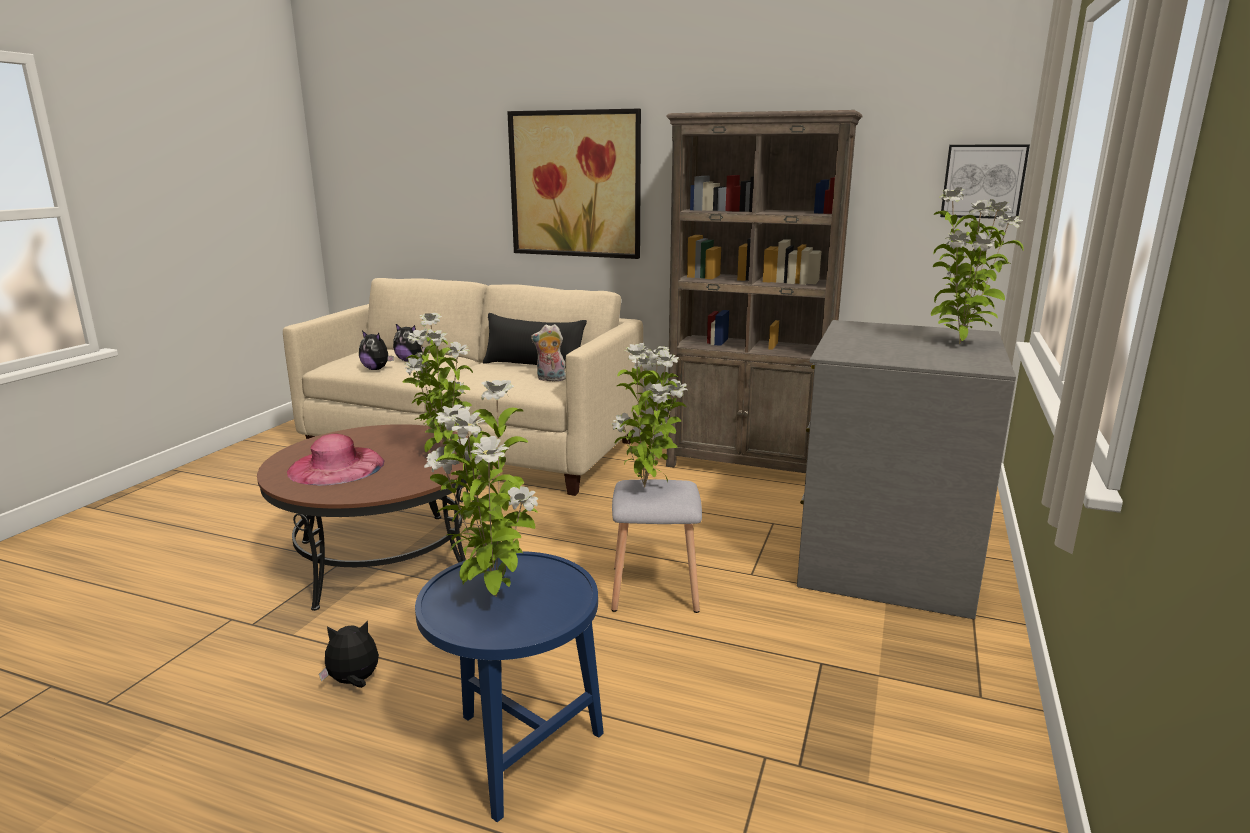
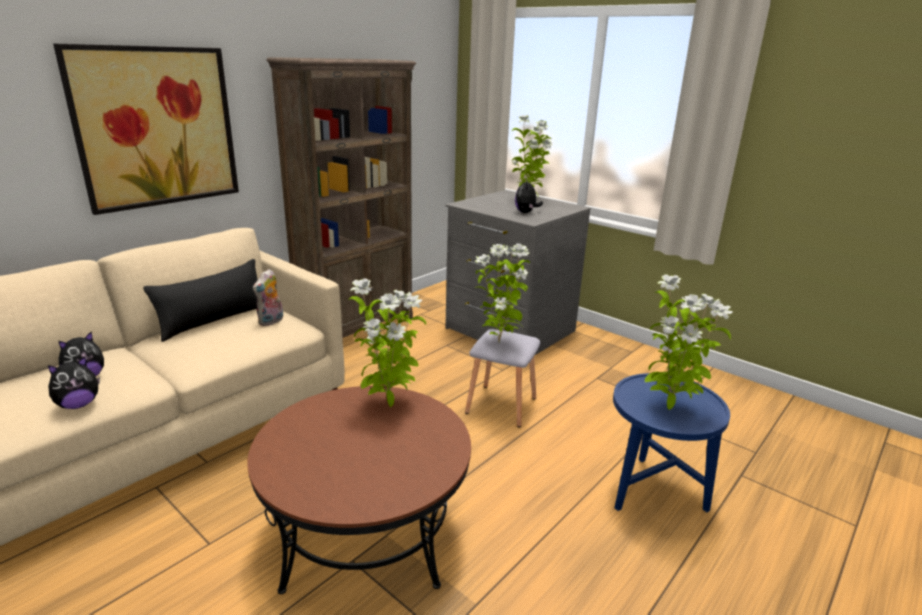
camera: 70 degrees left, 5 degrees up
(336, 466) = (367, 465): pink hat -> none
(354, 682) = (563, 563): plush toy -> plush toy (526, 212)
(983, 181) = (433, 103): picture -> none

